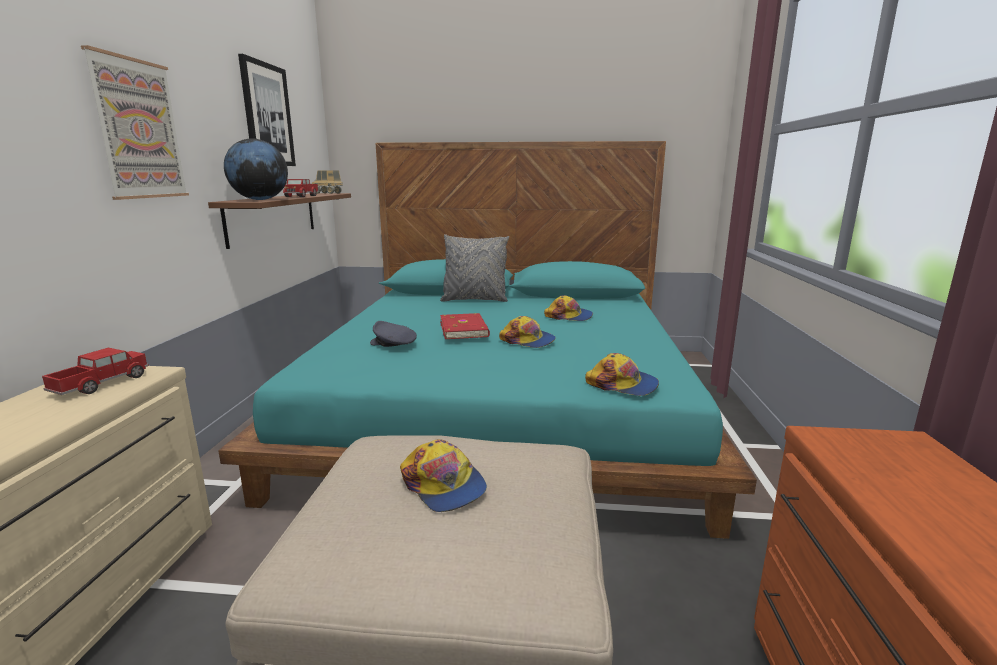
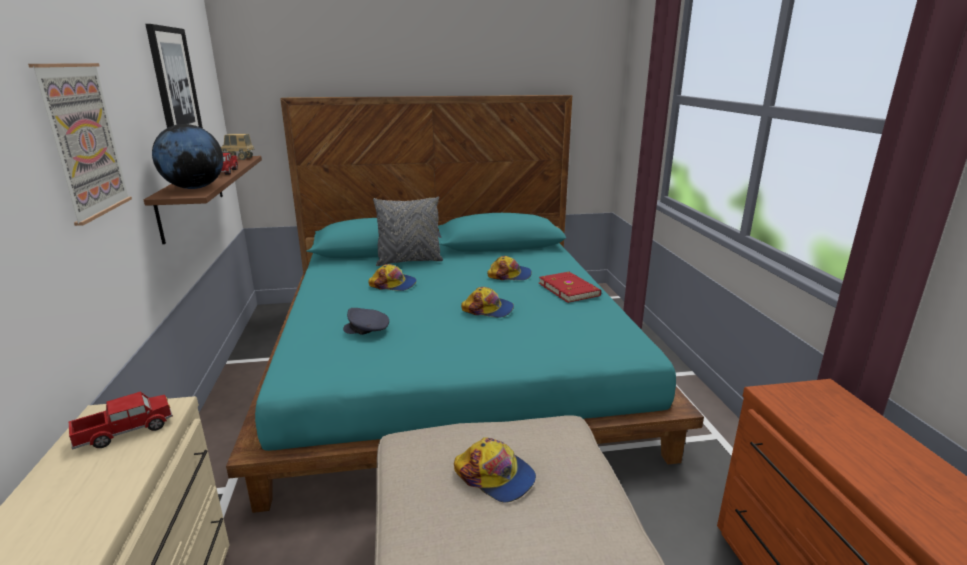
camera: 15 degrees left, 5 degrees up
(101, 384) = (125, 431): toy truck -> toy truck turned 45 degrees clockwise
(465, 329) = (424, 302): red book -> red book (569, 289)
(622, 384) = (593, 351): cap -> cap (393, 284)

